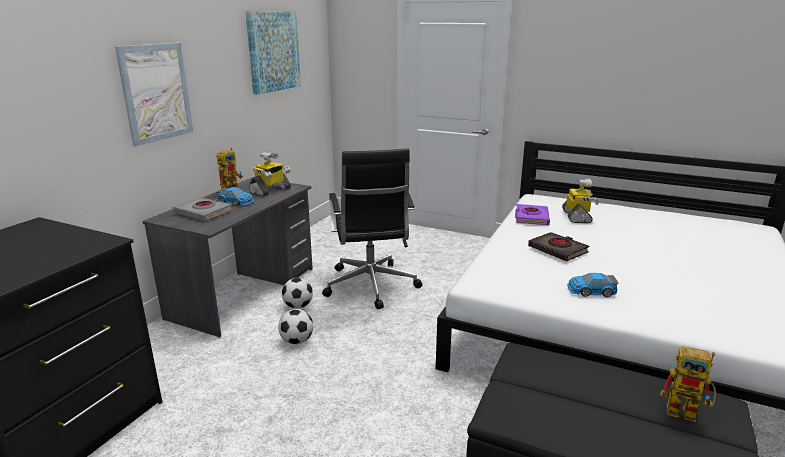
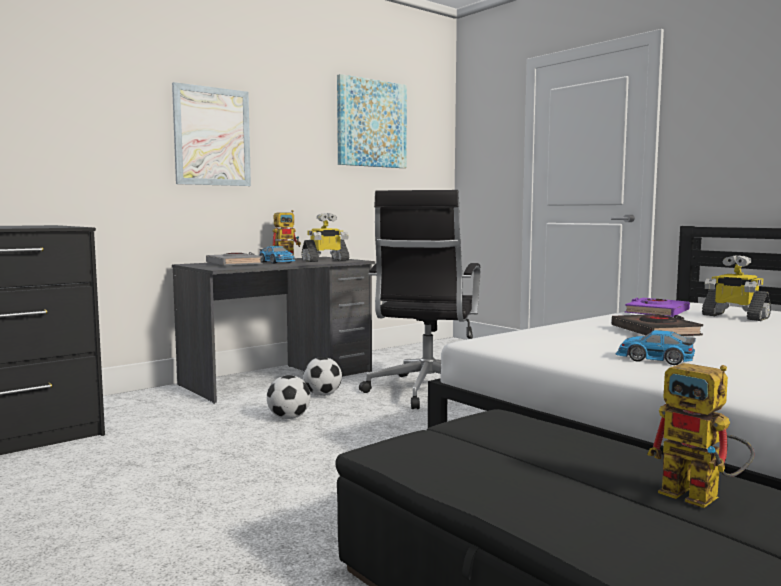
camera: 25 degrees right, 15 degrees down
(577, 217) = (734, 316): toy robot -> toy robot turned 105 degrees clockwise

